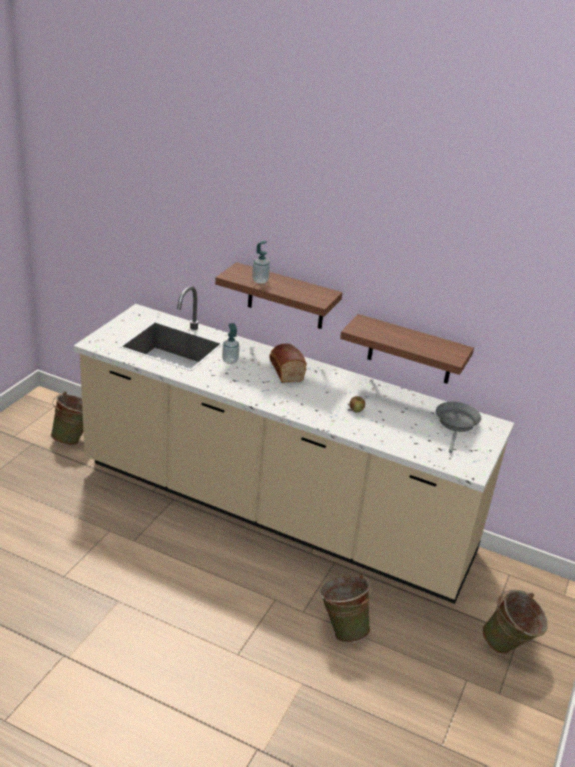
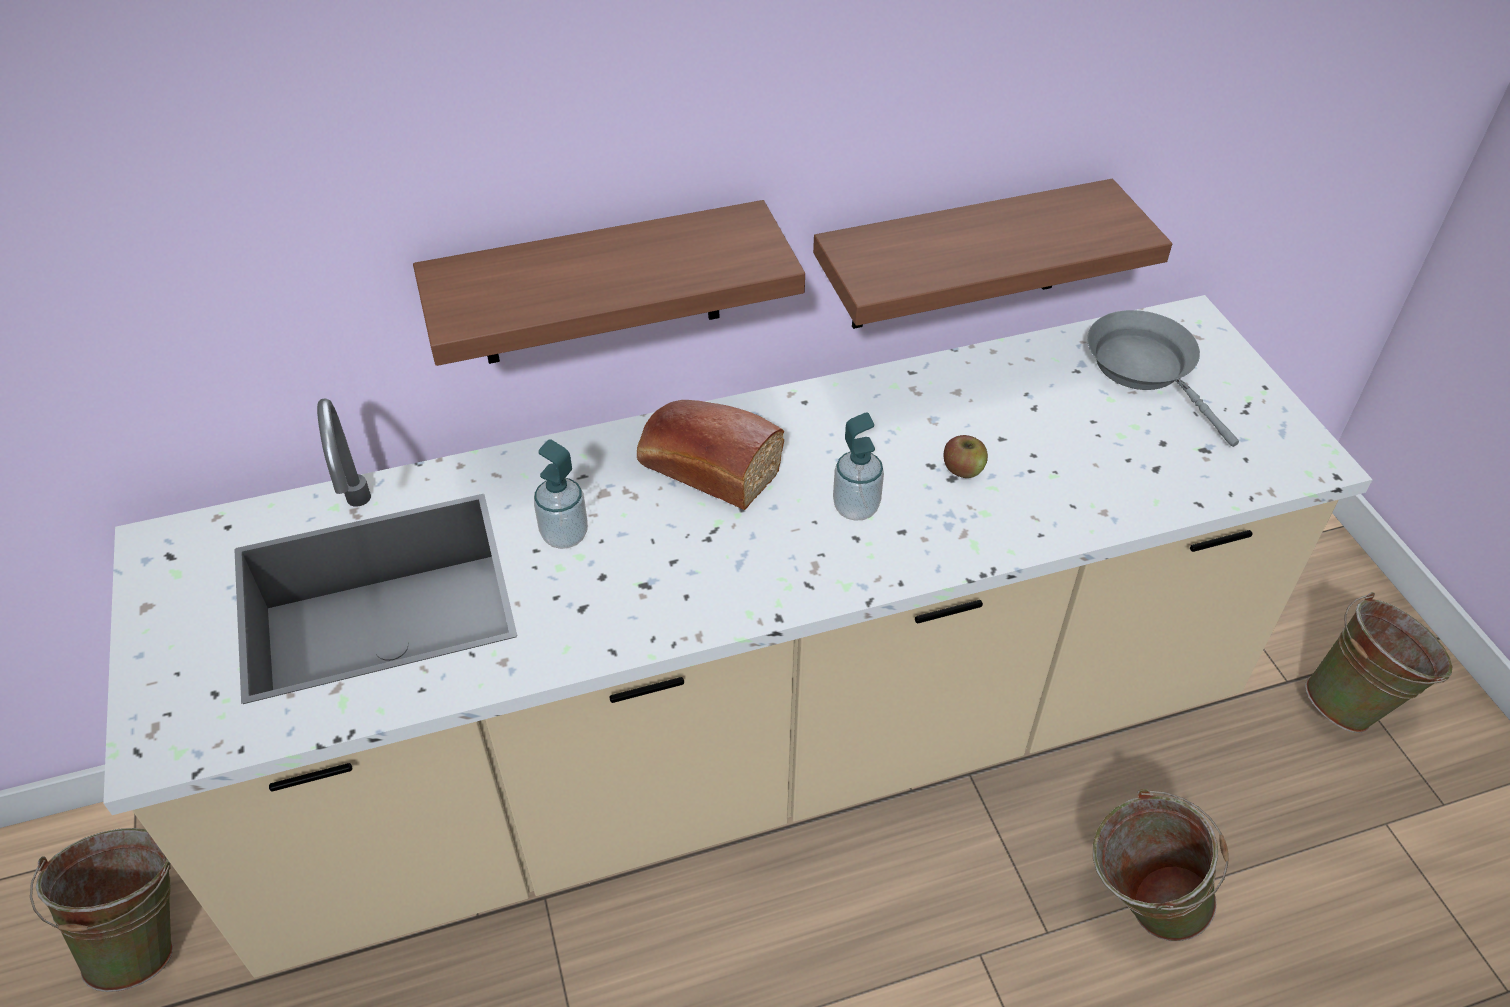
camera: 40 degrees left, 15 degrees up
(260, 281) = (554, 285): soap dispenser -> soap dispenser (856, 507)

